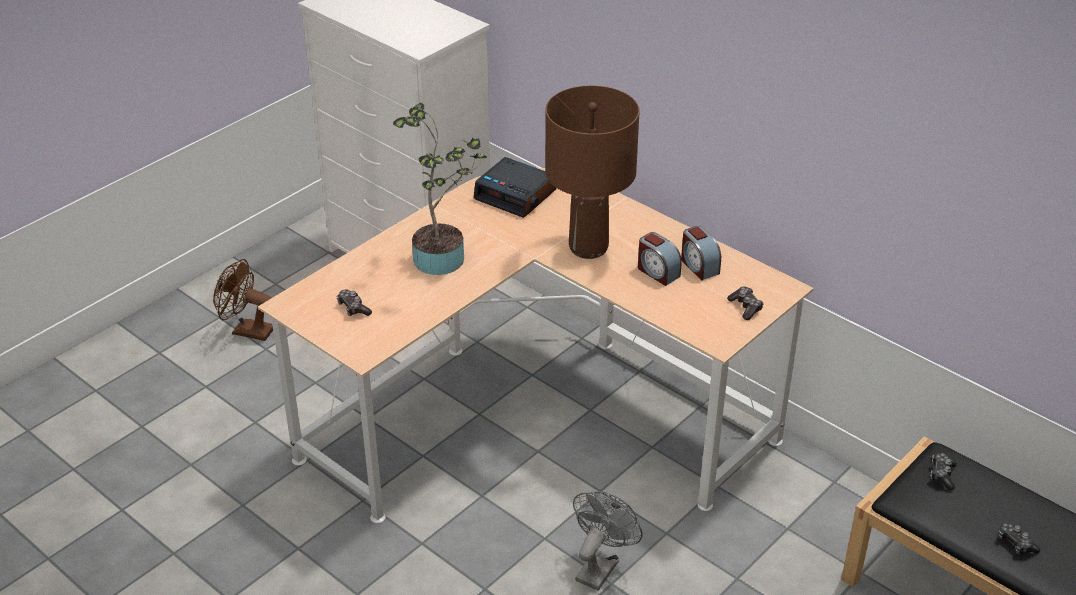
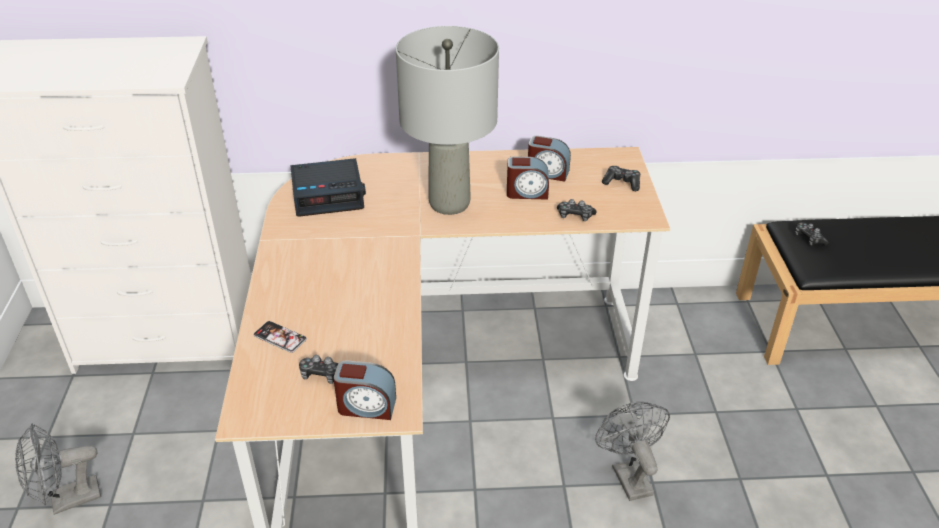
camera: 45 degrees left, 0 degrees up
(247, 331) = (67, 500): brown fan -> grey fan
(351, 341) = (366, 406): none -> alarm clock
(360, 272) = (280, 337): none -> phone
(444, 256) = (340, 277): potted plant -> none
(589, 248) = (450, 203): brown table lamp -> grey table lamp
(1015, 543) = (902, 254): game controller -> game controller (575, 216)

